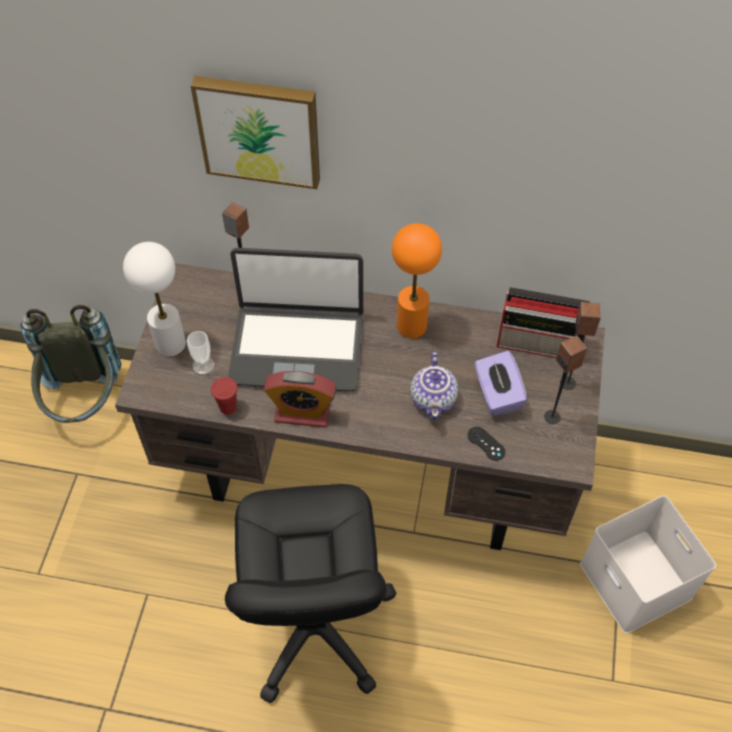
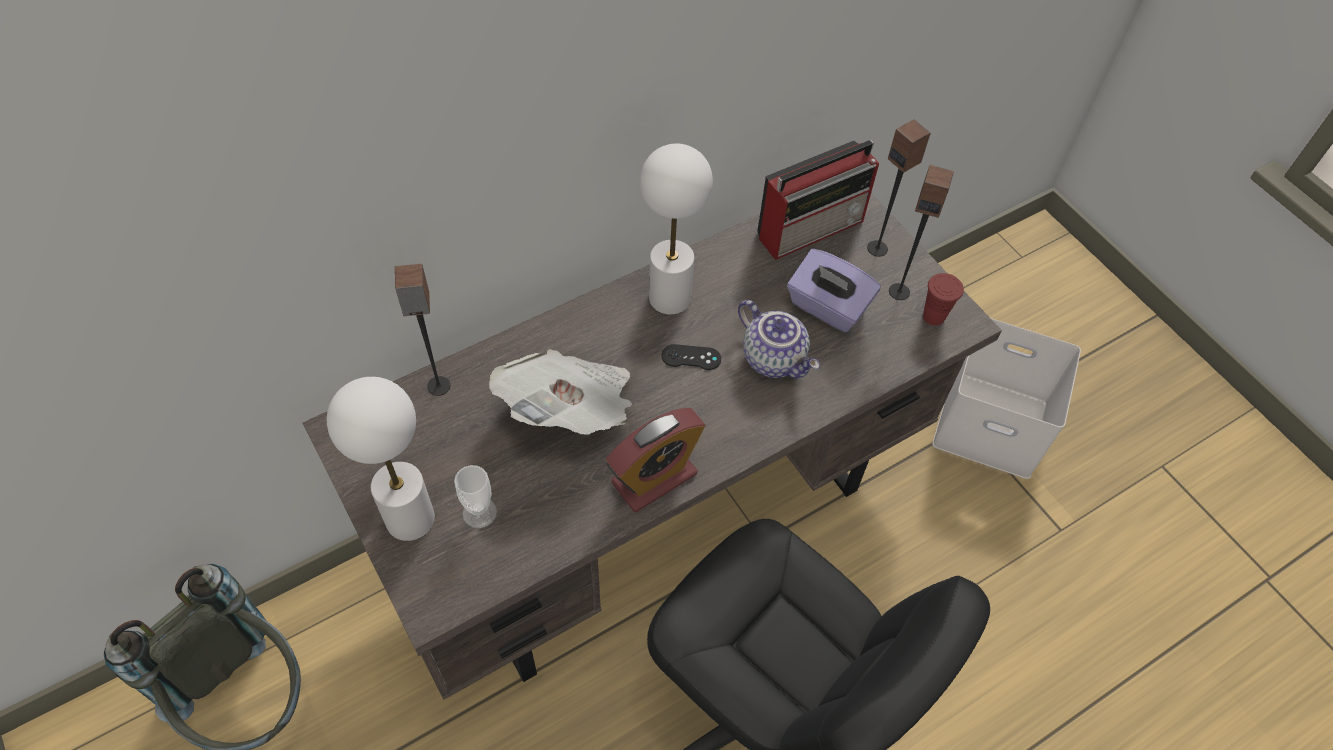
camera: 45 degrees left, 0 degrees up
(228, 407) = (562, 538): red cup -> red cup (933, 316)
(260, 129) = (403, 130): picture -> none
(297, 347) = (570, 409): laptop -> newspaper
(411, 326) = (669, 298): orange table lamp -> white table lamp
(486, 443) = (870, 364): black game controller -> black game controller (691, 357)

